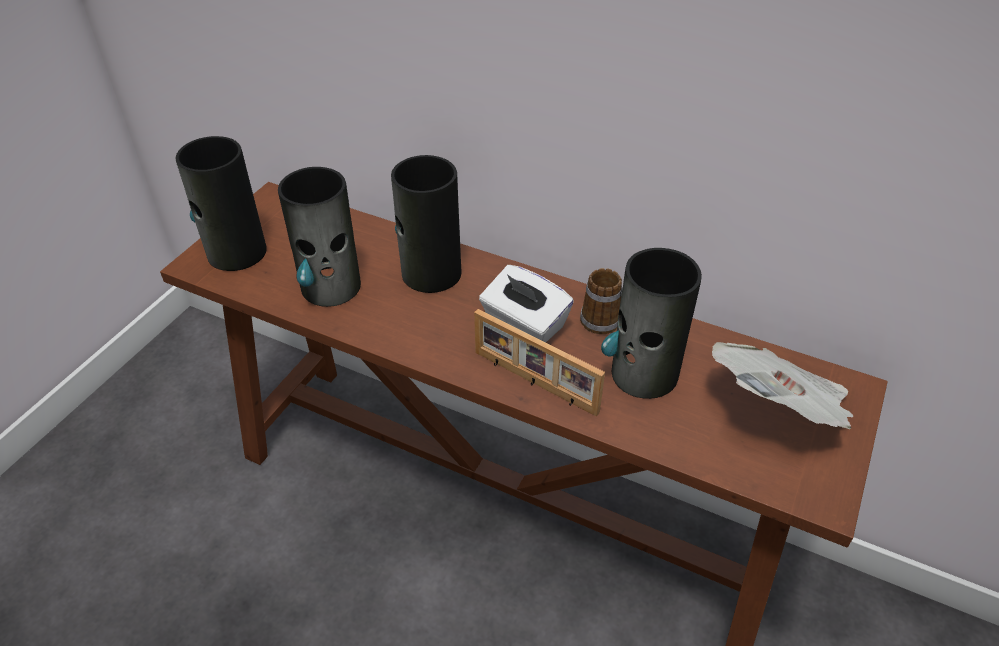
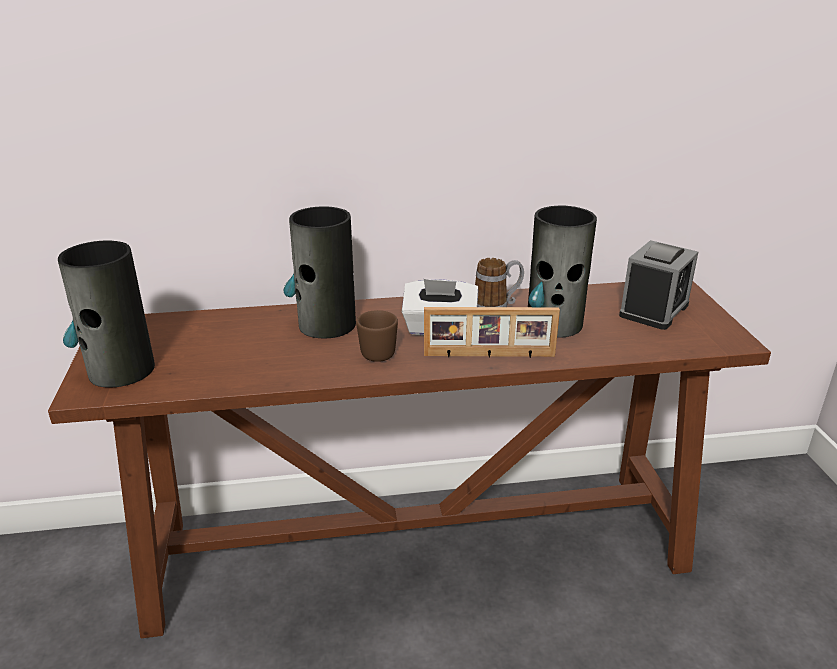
camera: 35 degrees left, 15 degrees down
(331, 286) = (248, 361): vase -> none
(443, 328) = (380, 351): none -> brown mug
(779, 408) = (654, 310): newspaper -> alarm clock

